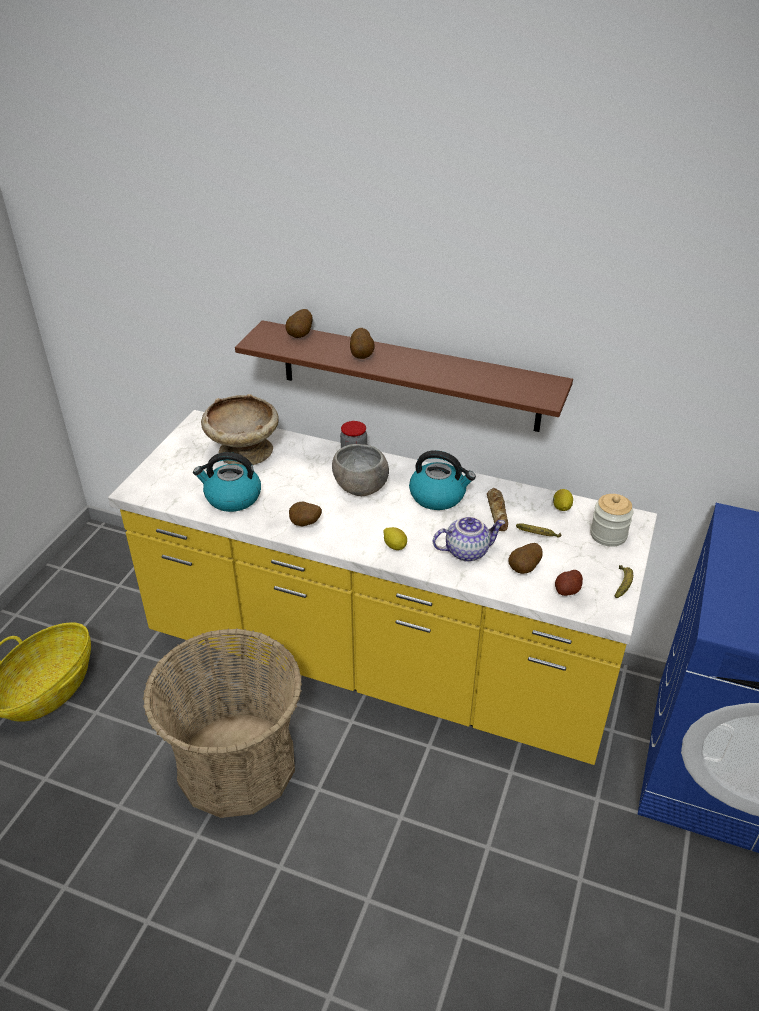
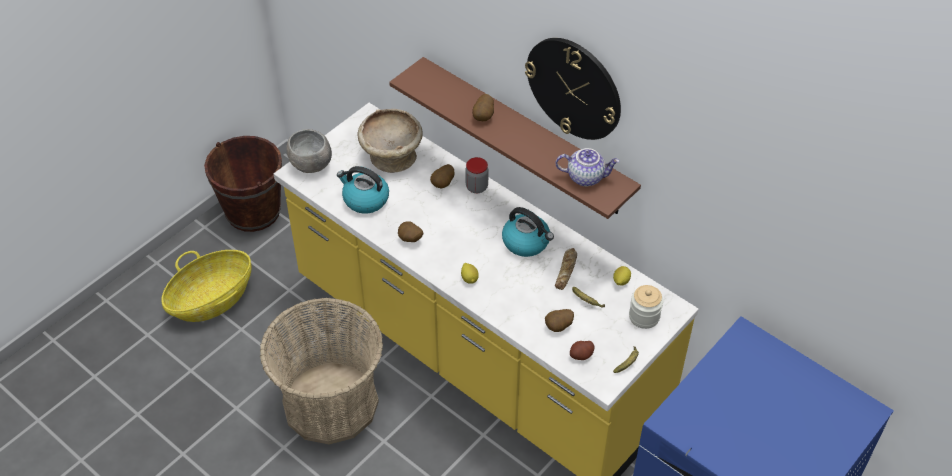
camera: 20 degrees right, 10 degrees up
(70, 585) = (253, 211): none -> brown bucket
(301, 335) = (446, 82): potato -> potato (443, 184)
(361, 489) = (468, 218): grey bowl -> grey bowl (311, 165)
(467, 551) = (523, 298): teapot -> teapot (586, 177)
(477, 279) = (574, 88): none -> wall clock

